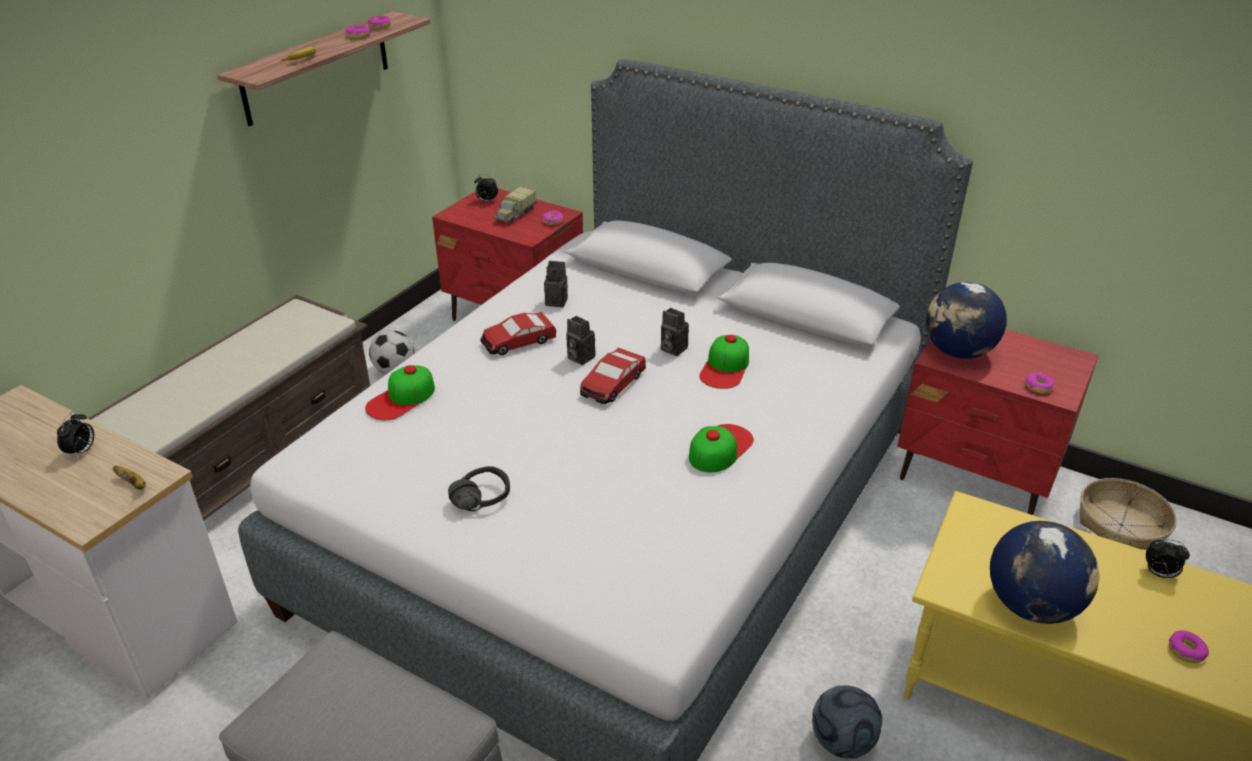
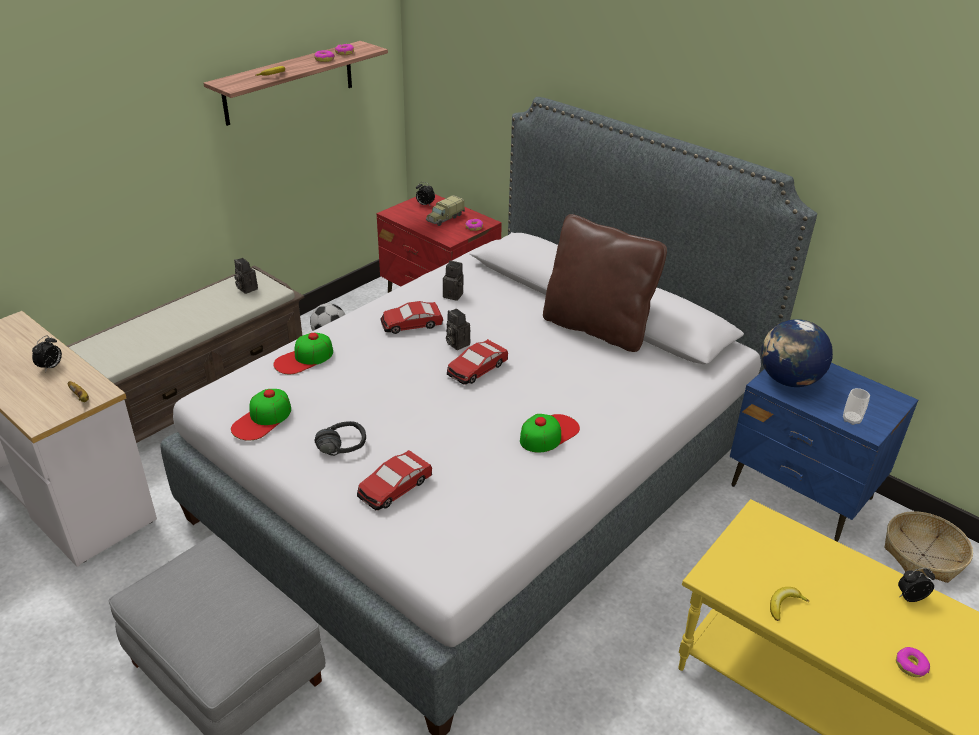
camera: 10 degrees right, 0 degrees up
(560, 539) = (394, 487): none -> toy car
(672, 349) = (536, 346): camera -> camera (246, 288)
(725, 367) = (576, 367): cap -> cap (262, 419)
(733, 319) = (597, 328): none -> brown pillow
(842, 741) = (614, 695): football -> none
(976, 476) = (801, 493): red nightstand -> blue nightstand
(1031, 605) = (784, 605): globe -> banana
(1038, 386) = (851, 420): donut -> cup
(1158, 574) = (910, 597): alarm clock -> alarm clock turned 135 degrees clockwise

